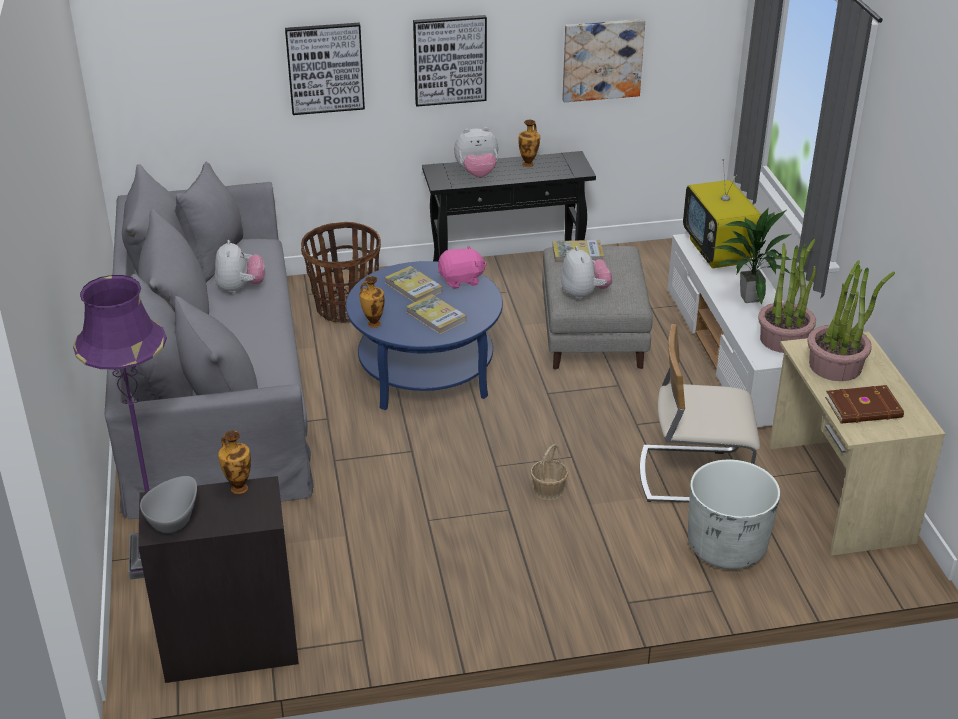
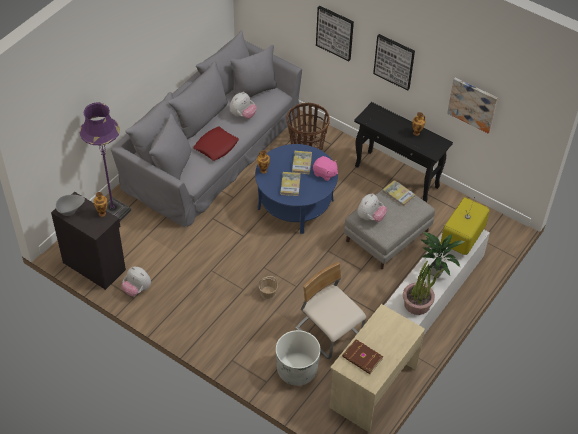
camera: 45 degrees right, 15 degrees up
(255, 341) = (216, 146): none -> red pillow
(477, 174) = (386, 123): plush toy -> plush toy (137, 289)
(836, 366) = (383, 332): potted plant -> none

